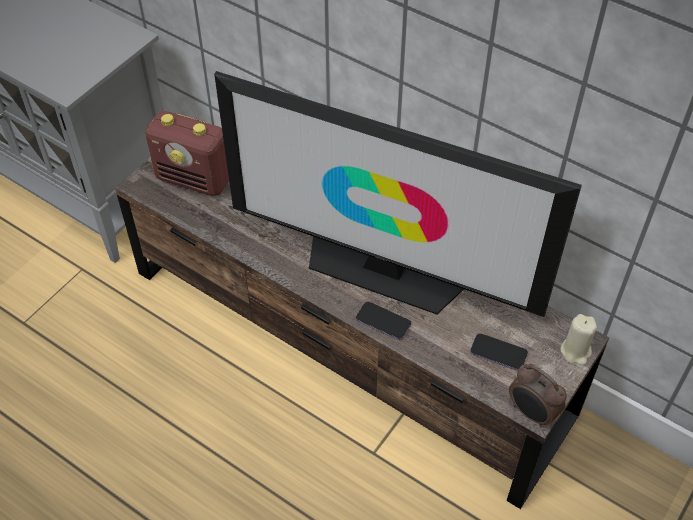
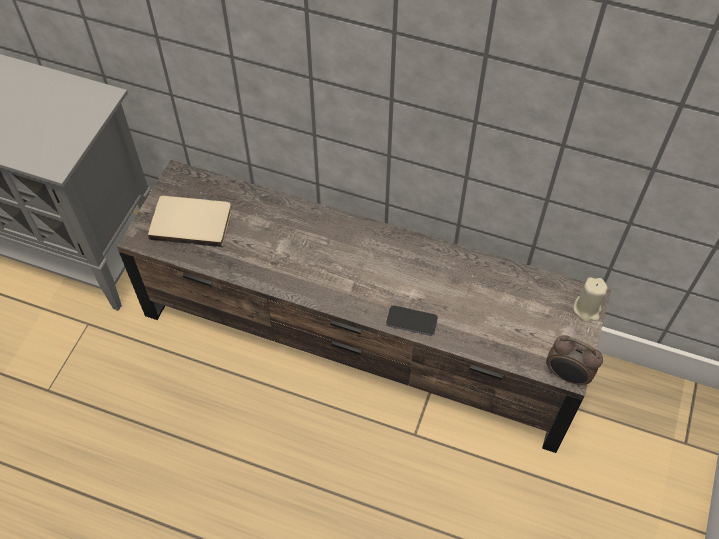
camera: 15 degrees left, 5 degrees up
(194, 179) = (191, 221): radio -> beige book
(383, 269) = (396, 271): television -> none
(498, 353) = (521, 327): phone -> none

